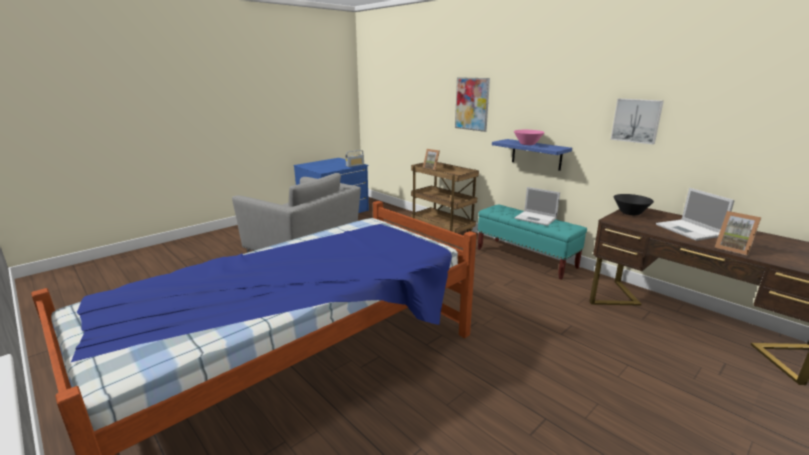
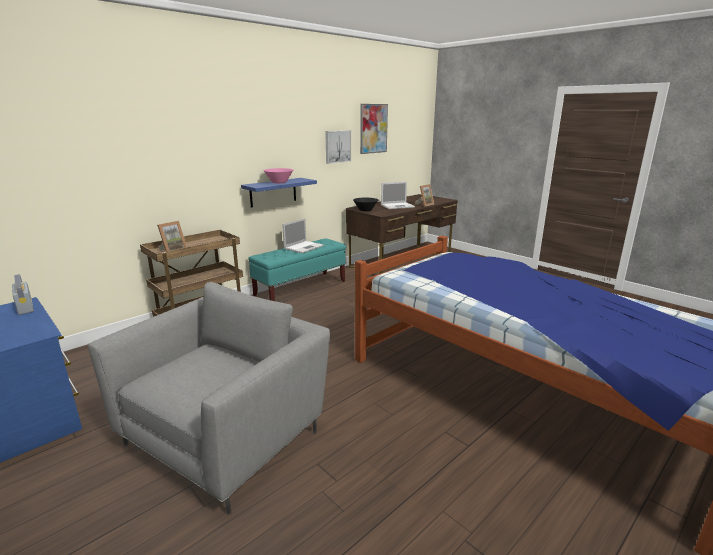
camera: 90 degrees left, 0 degrees up
(472, 104) = (187, 153): picture -> picture (373, 128)

